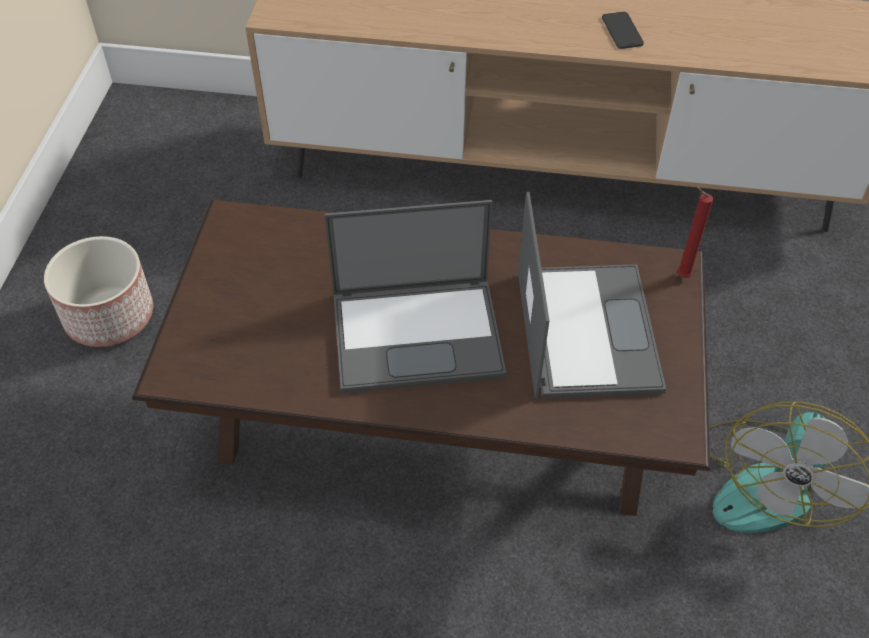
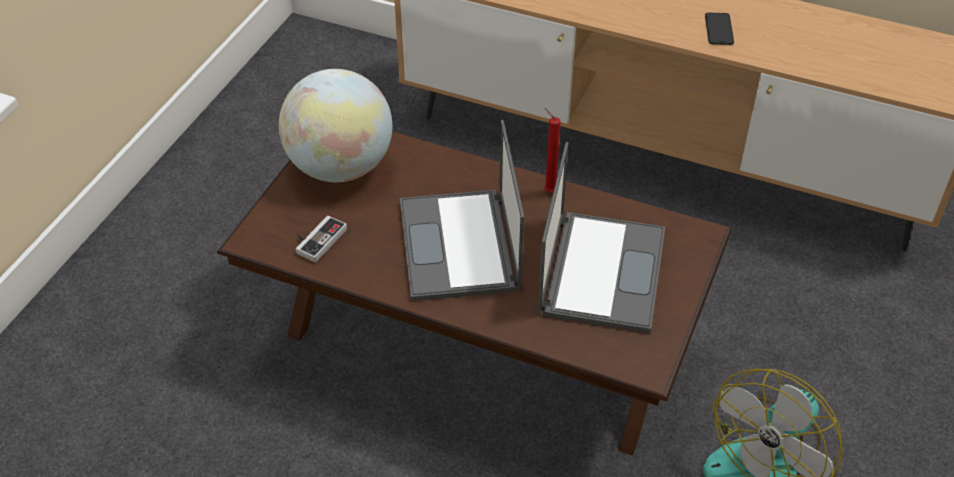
camera: 15 degrees right, 5 degrees down
(110, 315) = (234, 203): planter -> none
(249, 263) = (340, 167): none -> globe
(250, 358) = (317, 239): none -> game controller
(419, 333) = (460, 247): laptop -> laptop turned 75 degrees clockwise
(680, 276) = (702, 244): red candle -> red candle (548, 191)

